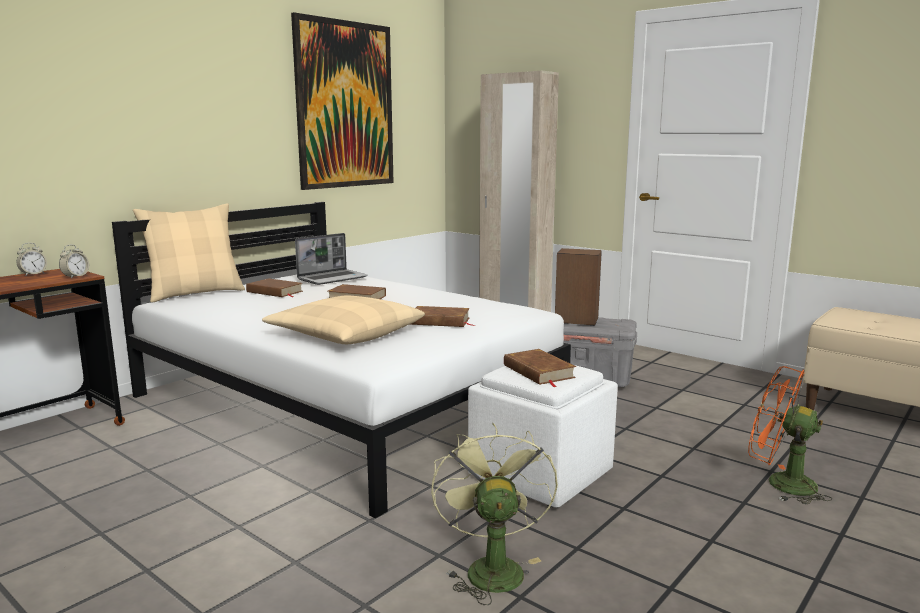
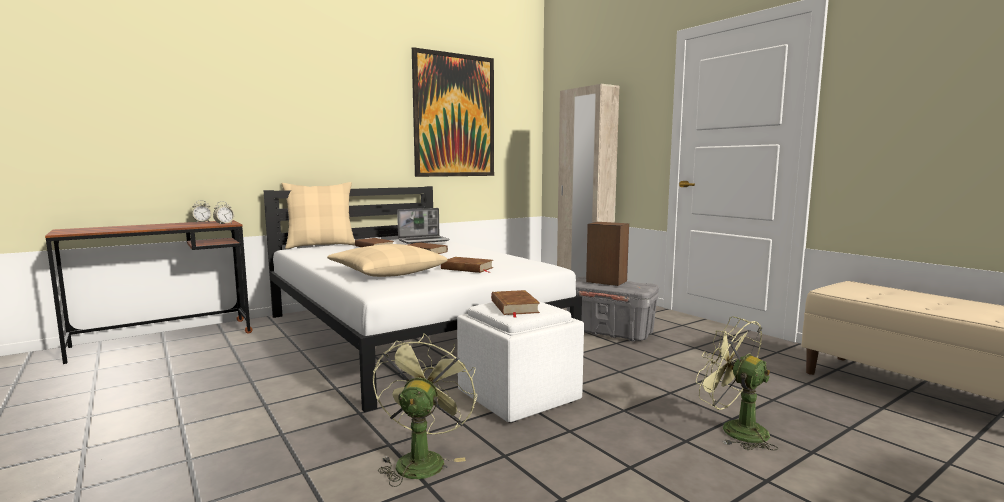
camera: 15 degrees right, 5 degrees down
(780, 483) = (734, 429): orange fan -> green fan

